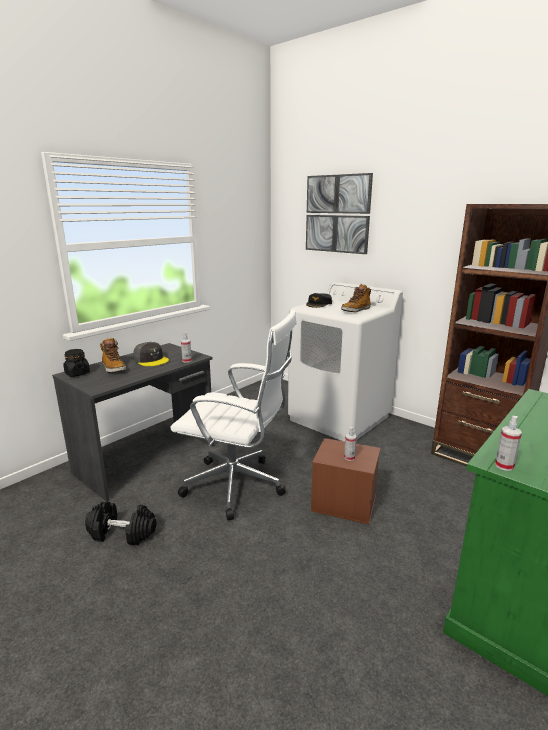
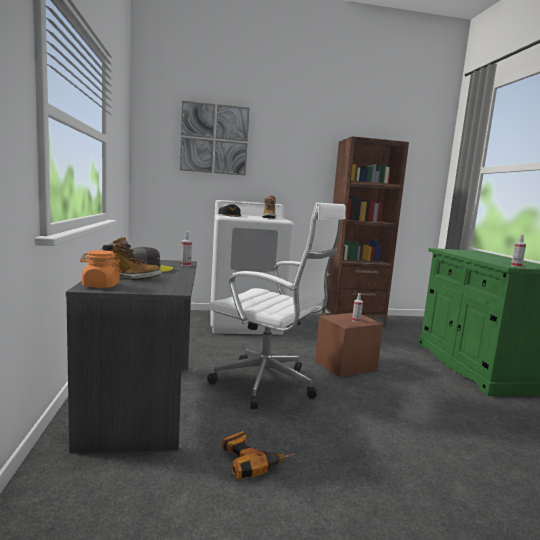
camera: 50 degrees left, 10 degrees down
(77, 373) = (100, 286): black jar -> orange jar
(122, 533) = (251, 460): black dumbbell -> power drill
(238, 486) = (269, 385): white office chair -> white office chair turned 60 degrees clockwise

